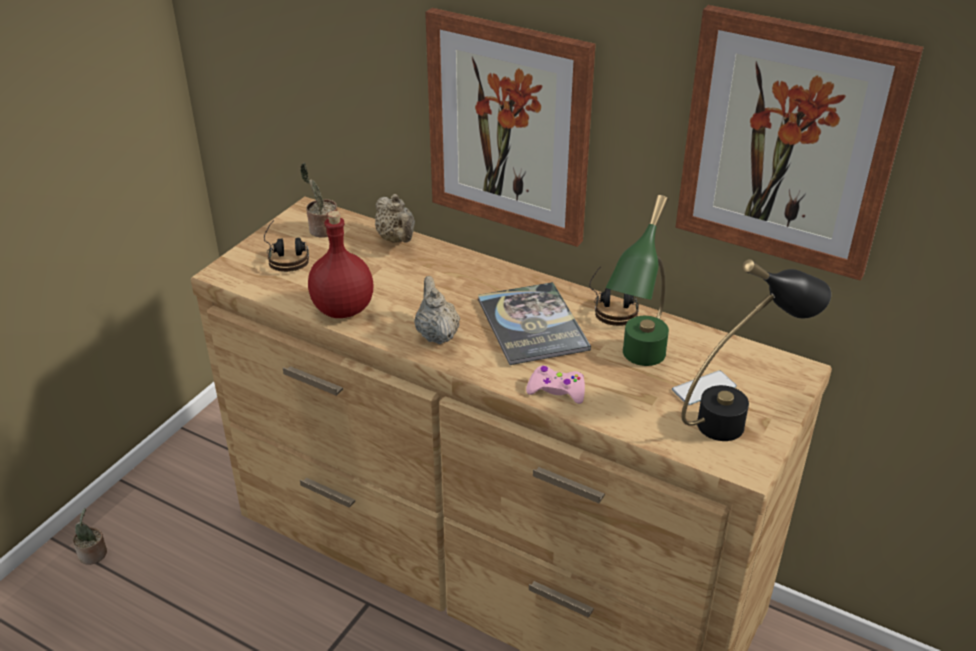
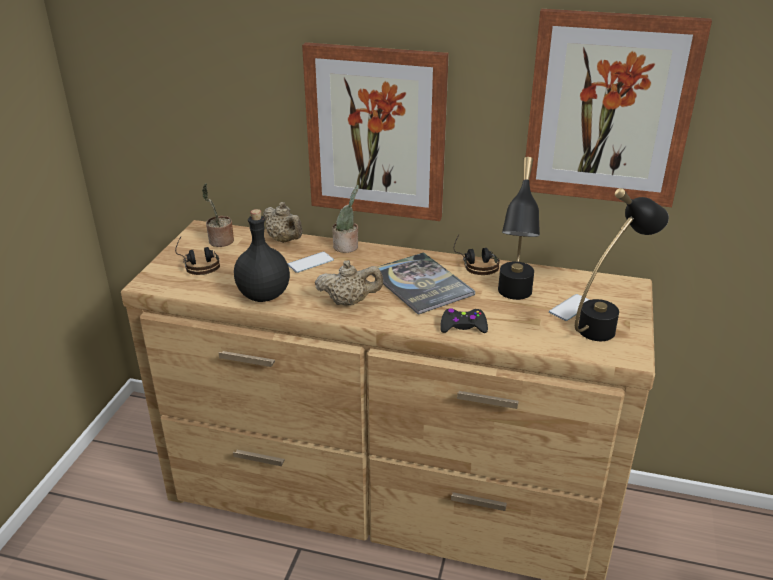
camera: 15 degrees left, 5 degrees down
(93, 555) = (42, 560): potted plant -> potted plant (347, 247)
(344, 309) = (265, 295): red bottle -> black bottle
(414, 274) = (310, 262): none -> phone
(437, 334) = (349, 302): beige teapot -> beige teapot turned 120 degrees clockwise
(556, 390) = (463, 326): pink game controller -> black game controller
(636, 364) = (514, 299): green table lamp -> black table lamp

